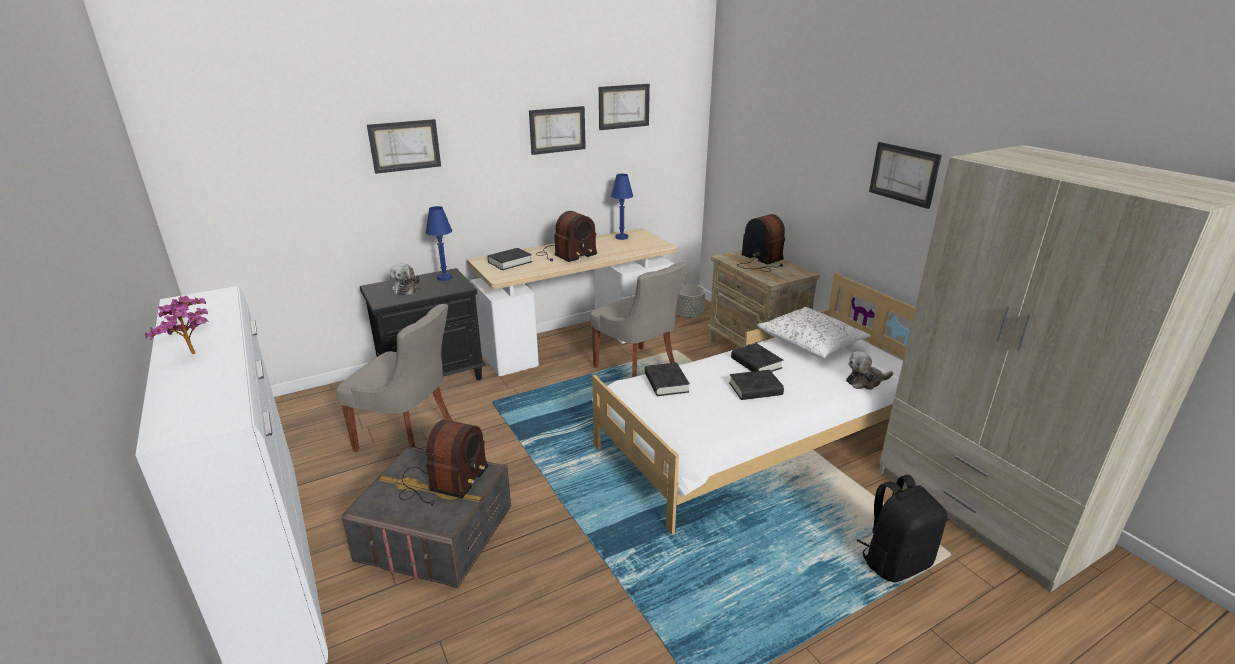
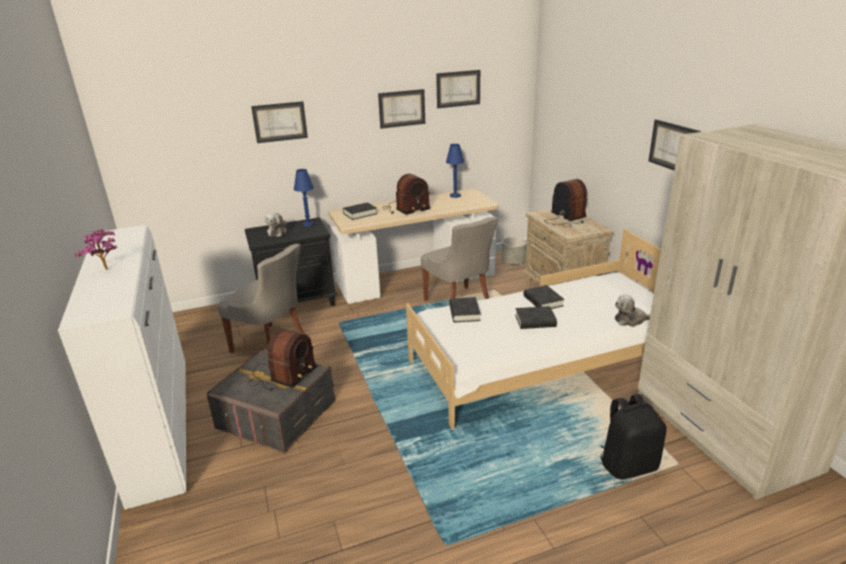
camera: 10 degrees right, 0 degrees up
(811, 343) = (596, 287): white pillow -> none

